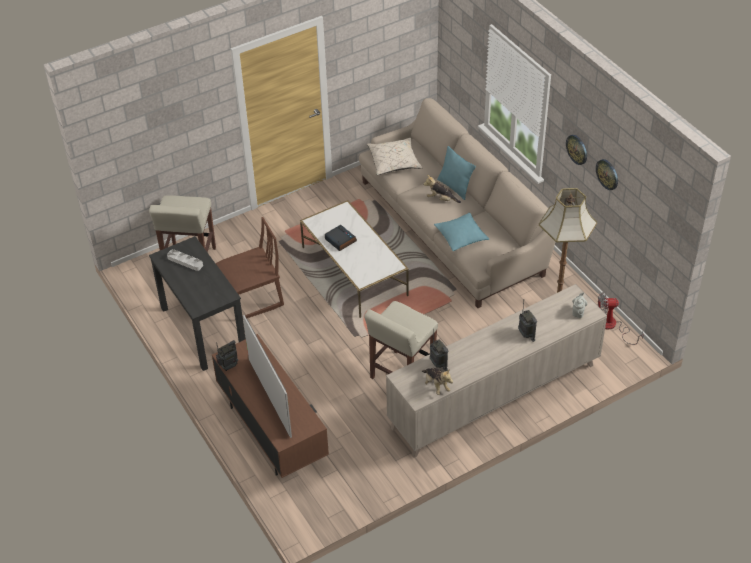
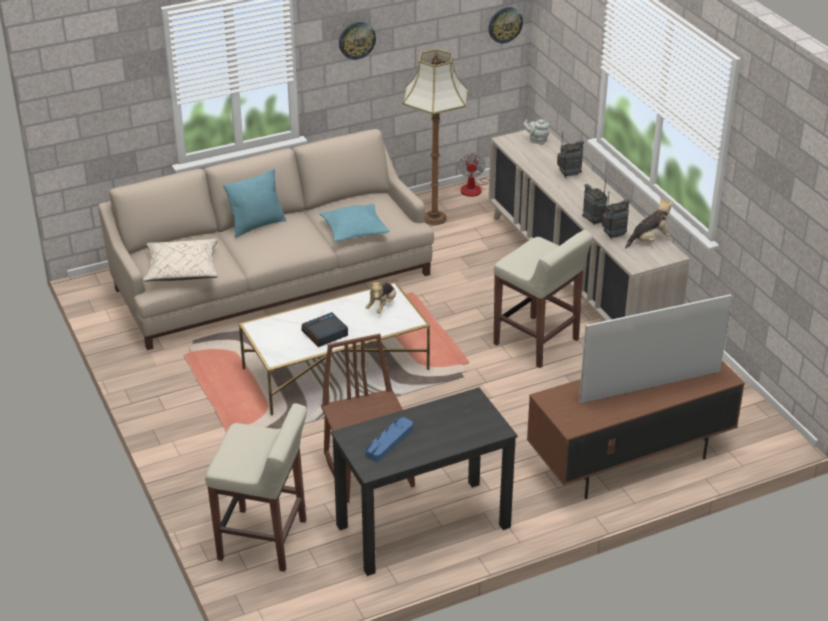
camera: 85 degrees left, 10 degrees down
(185, 261) = (389, 442): grey tray -> blue tray
(229, 366) = (592, 422): radio -> radio (593, 221)
(441, 199) = (277, 238): plush toy -> plush toy (382, 306)
(607, 174) = (411, 26): wall clock -> wall clock (505, 24)

